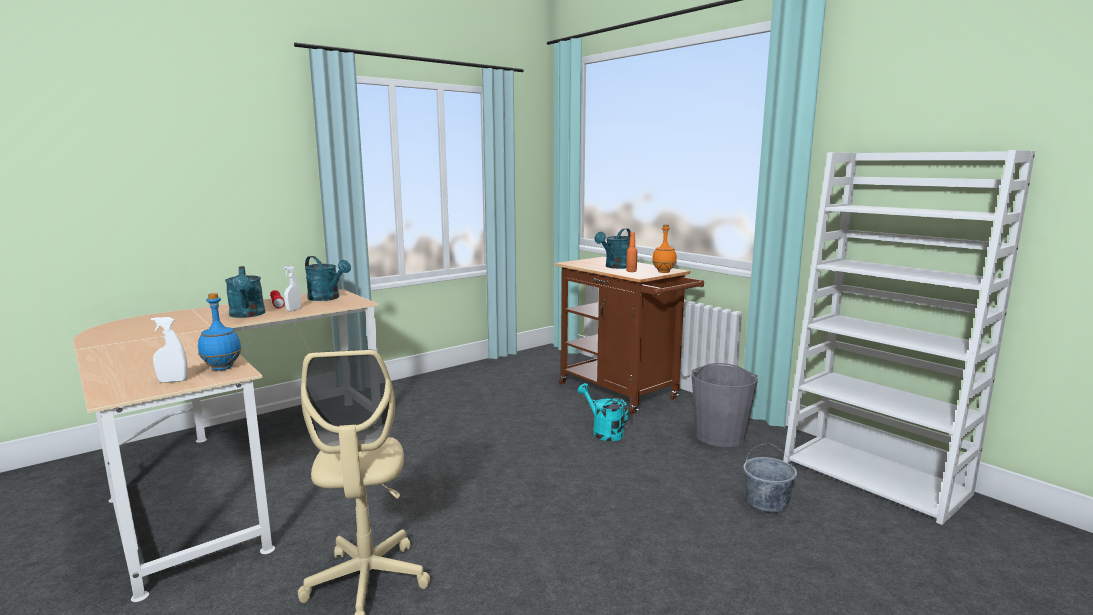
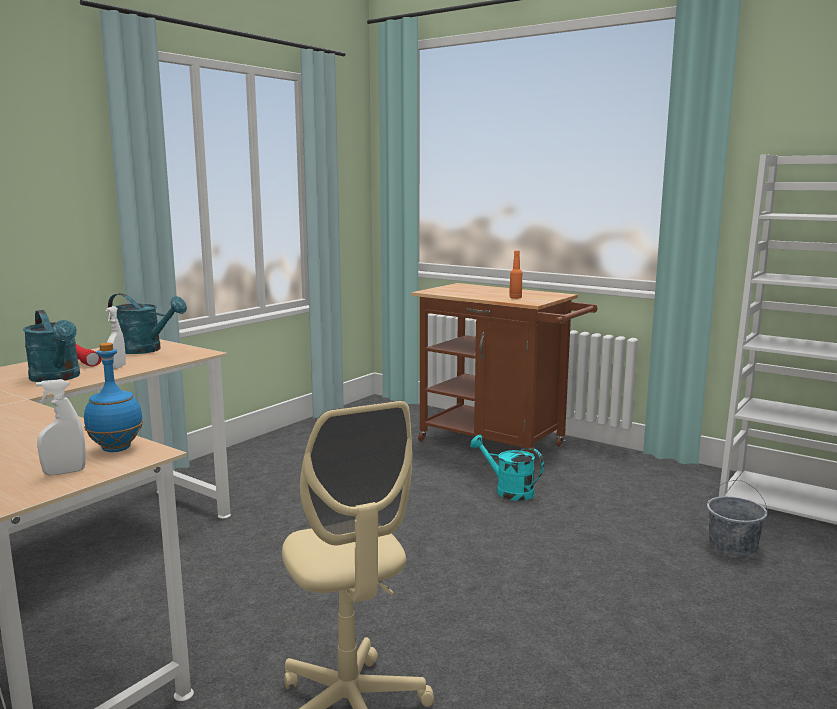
camera: 15 degrees left, 0 degrees up
(616, 267) = (491, 294): turquoise watering can -> none
(663, 272) = (552, 297): orange bottle -> none
(719, 435) = (636, 481): grey bucket -> none

